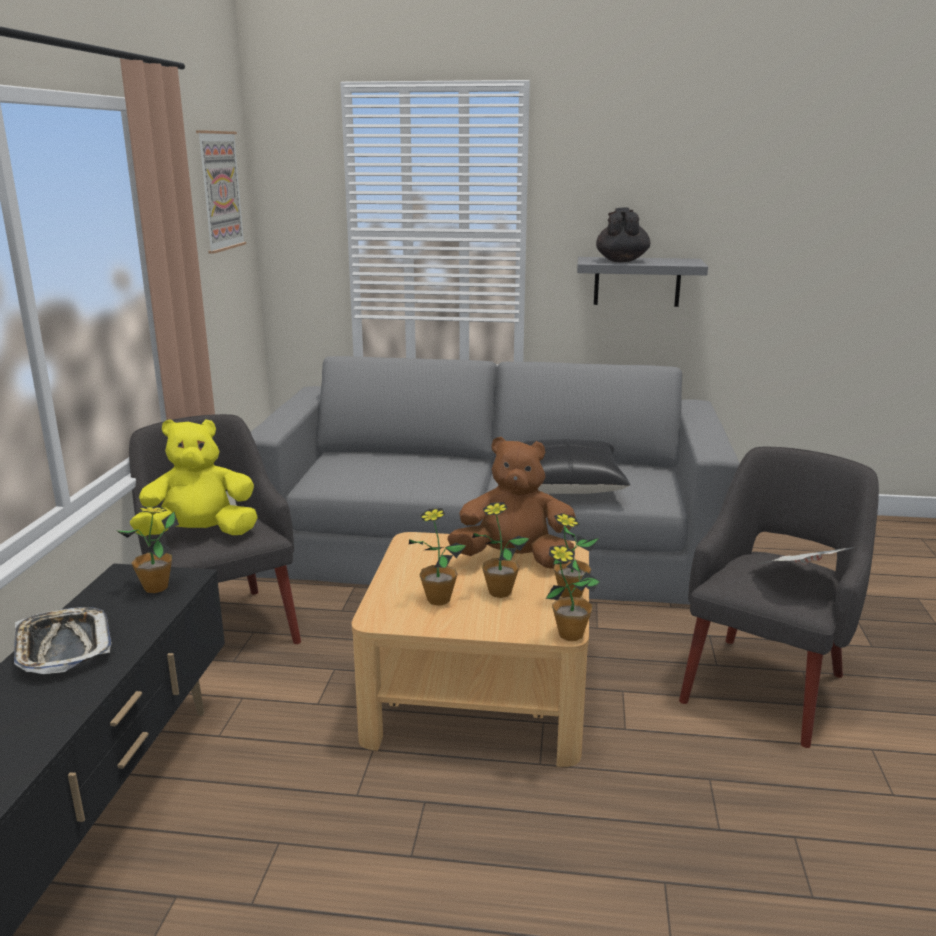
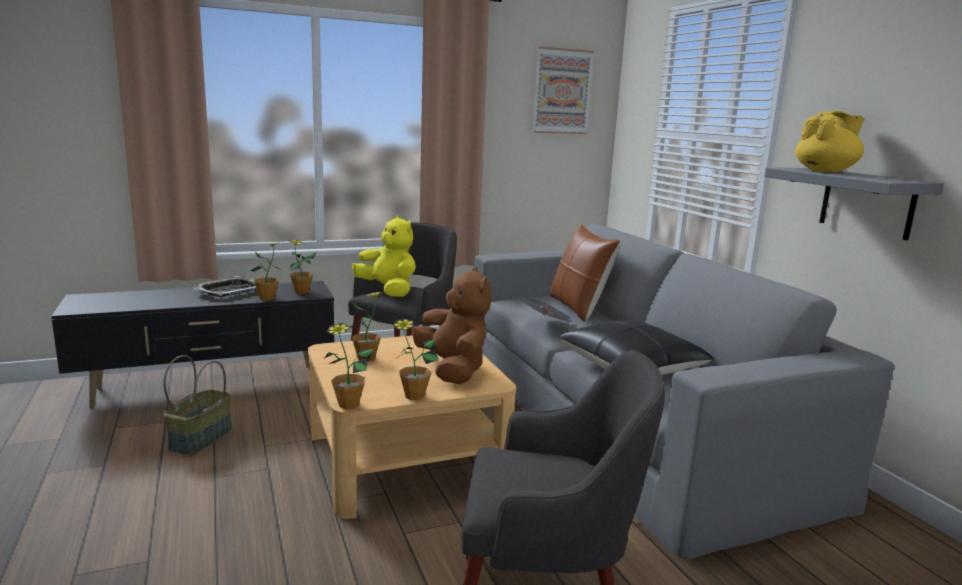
camera: 60 degrees right, 5 degrees down
(278, 858) = (200, 438): none -> basket
(390, 458) = (578, 308): none -> brown pillow
(500, 592) = (394, 373): potted plant -> potted plant (267, 298)
(621, 261) = (826, 171): black teapot -> yellow teapot
(797, 578) = (545, 488): newspaper -> newspaper (546, 325)

